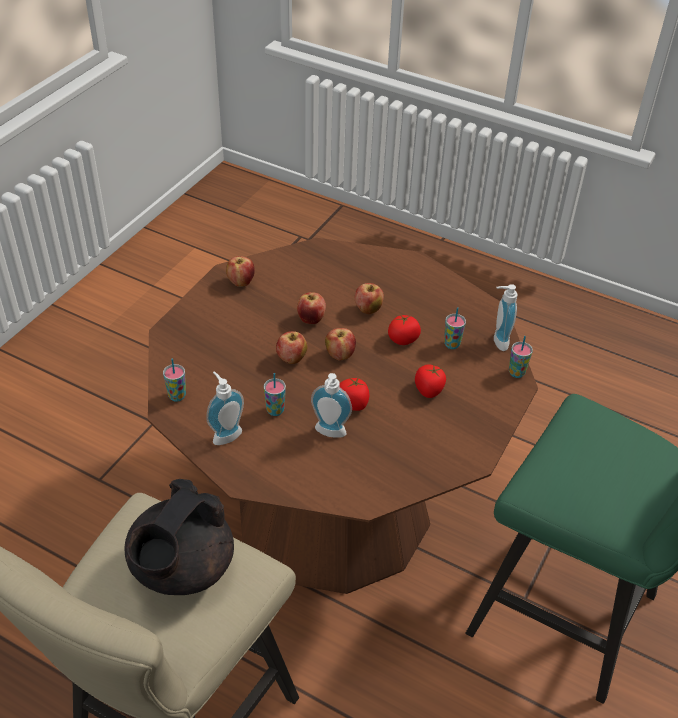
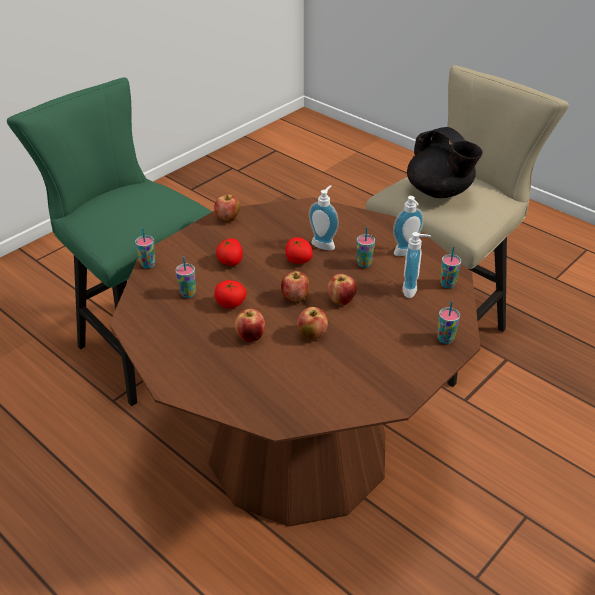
camera: 165 degrees left, 5 degrees down
(181, 568) = (439, 192): black teapot -> black teapot turned 105 degrees clockwise
(182, 332) = (445, 339): none -> cup
(241, 282) = (379, 388): apple -> apple (228, 219)
(497, 341) = (144, 291): soap dispenser -> soap dispenser (413, 290)

